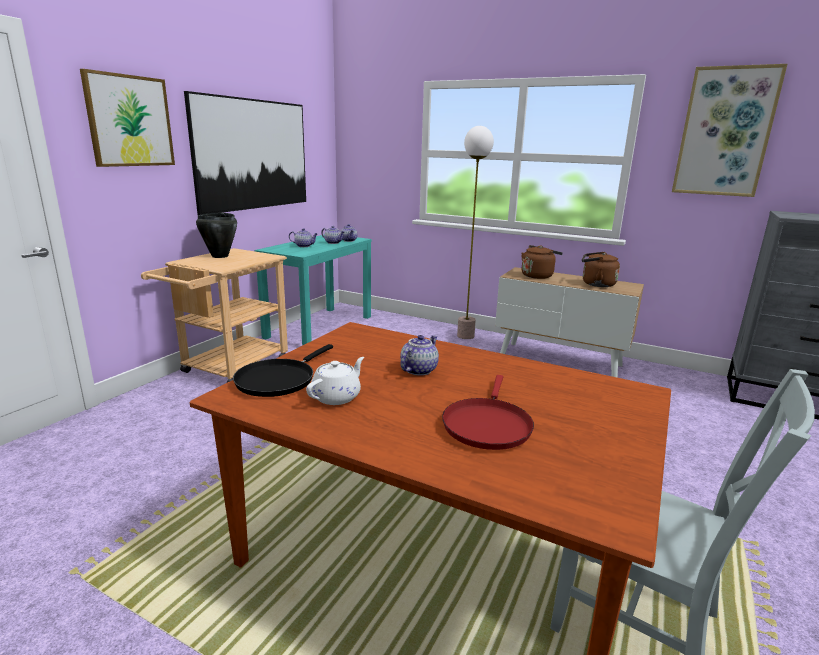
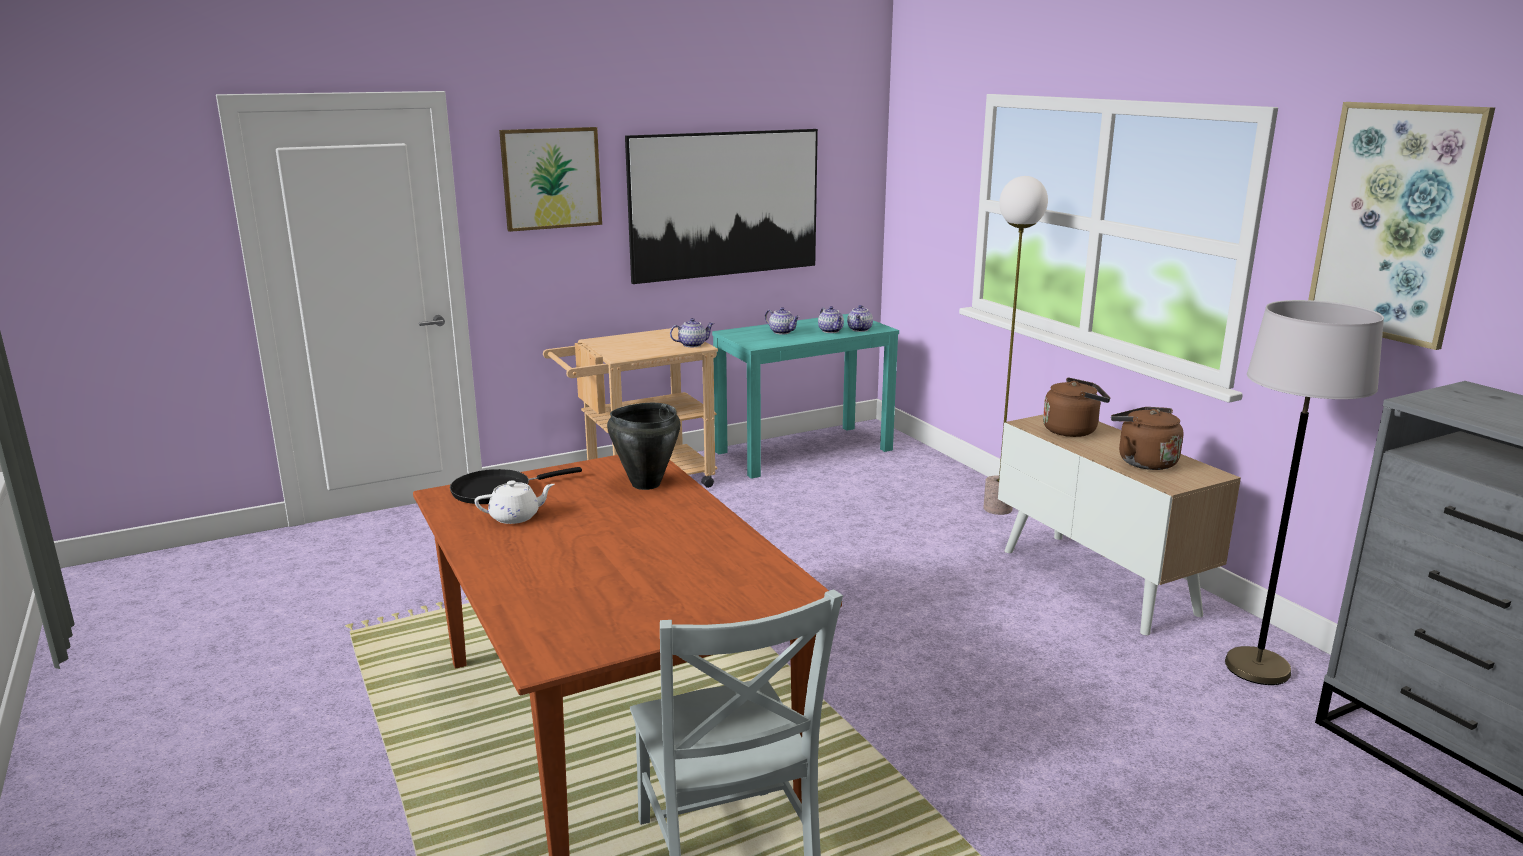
camera: 35 degrees right, 0 degrees up
(219, 256) = (643, 338): black cooking pot -> black cooking pot (645, 484)
(418, 370) = (624, 512): teapot -> teapot (692, 345)
(487, 425) = (587, 573): red frying pan -> none
(676, 383) = (1257, 668): none -> grey floor lamp

